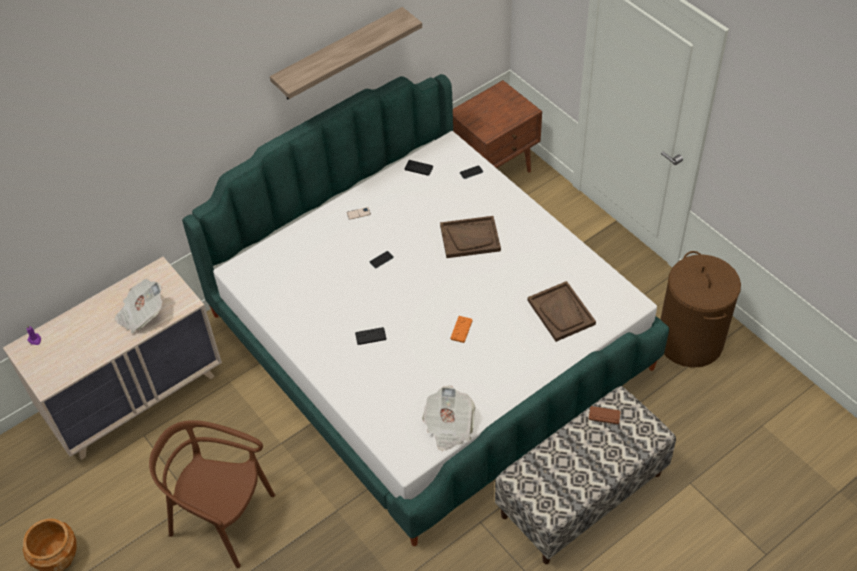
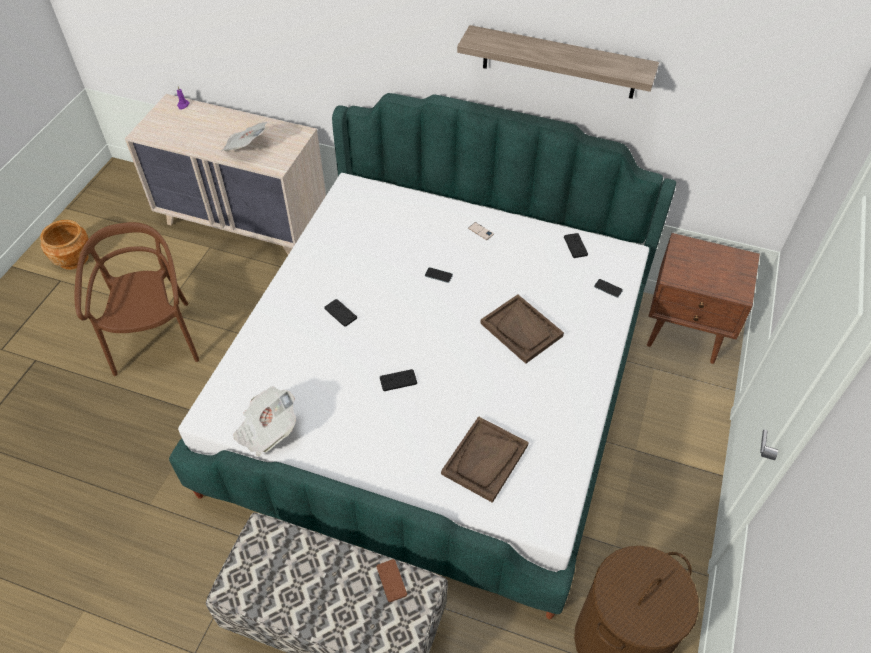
camera: 55 degrees right, 0 degrees up
(461, 329) = (398, 380): orange game controller -> black game controller

